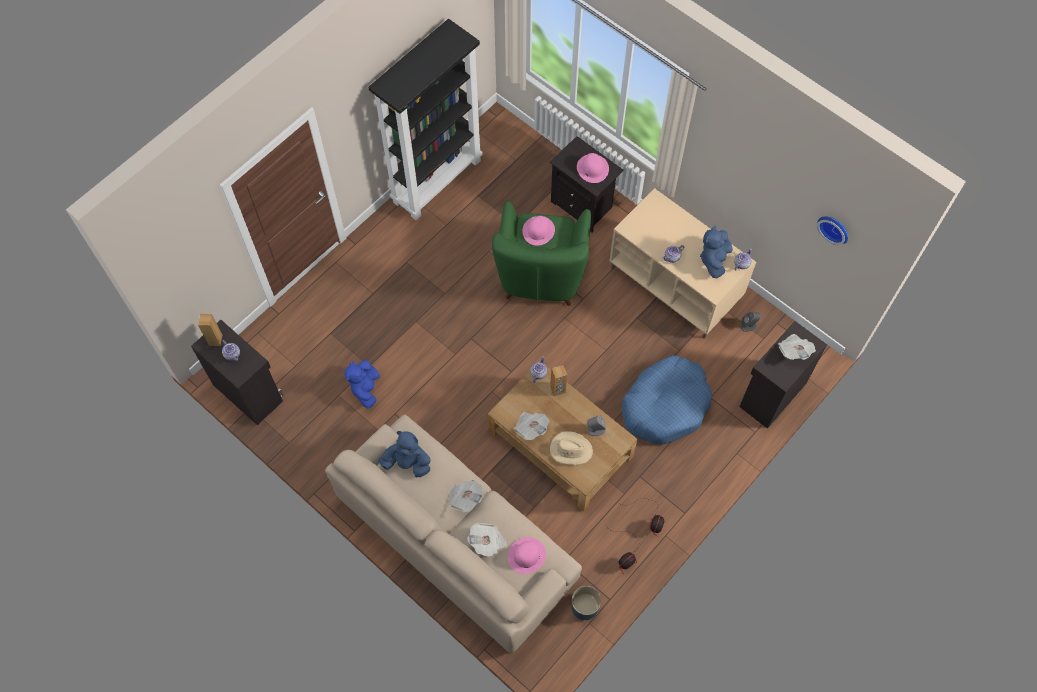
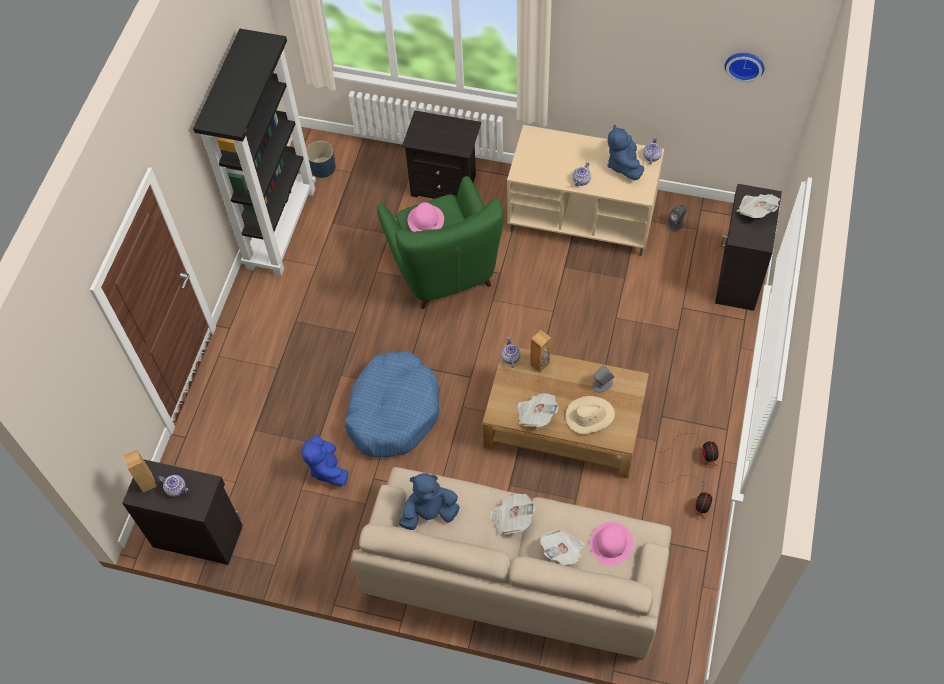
camera: 25 degrees left, 5 degrees down
(585, 606) = (687, 571): blue planter -> blue planter (322, 167)
(592, 168) = (449, 133): pink hat -> none
(665, 405) = (644, 336): blue dog bed -> blue dog bed (393, 411)

